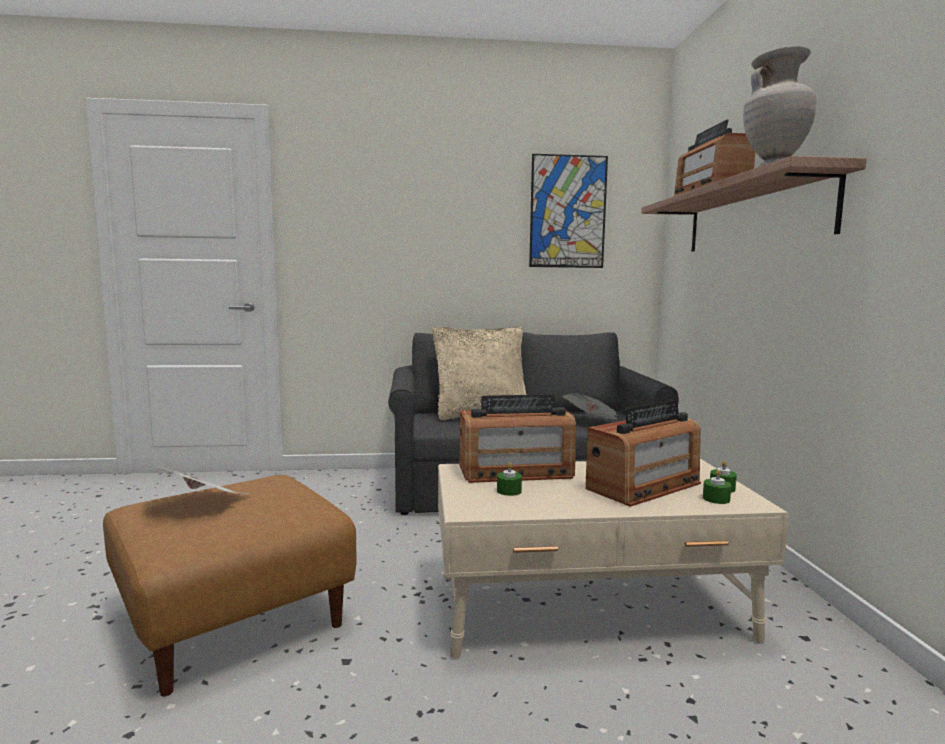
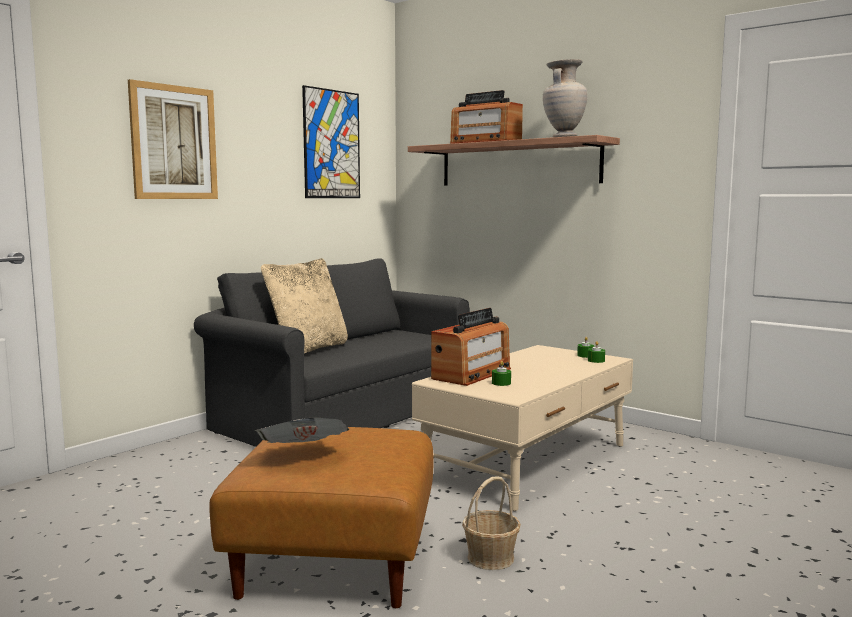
camera: 45 degrees left, 0 degrees up
(321, 698) = (491, 558): none -> basket
(386, 217) = (174, 142): none -> picture
(592, 422) = (403, 340): newspaper -> none
(644, 486) = (553, 363): radio -> none

